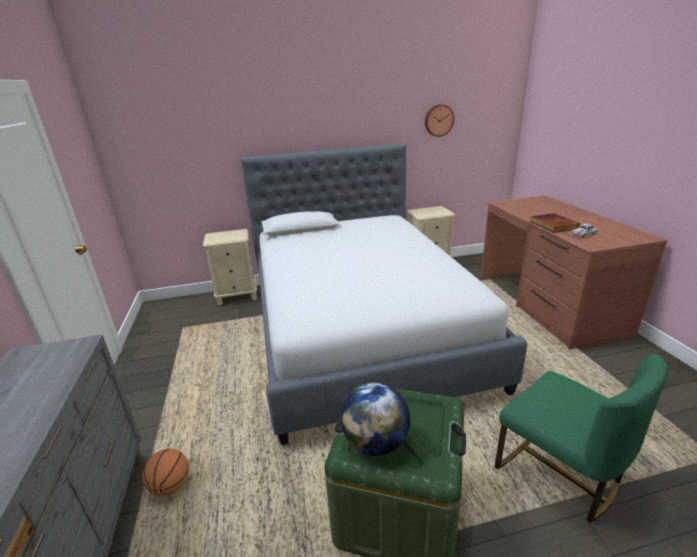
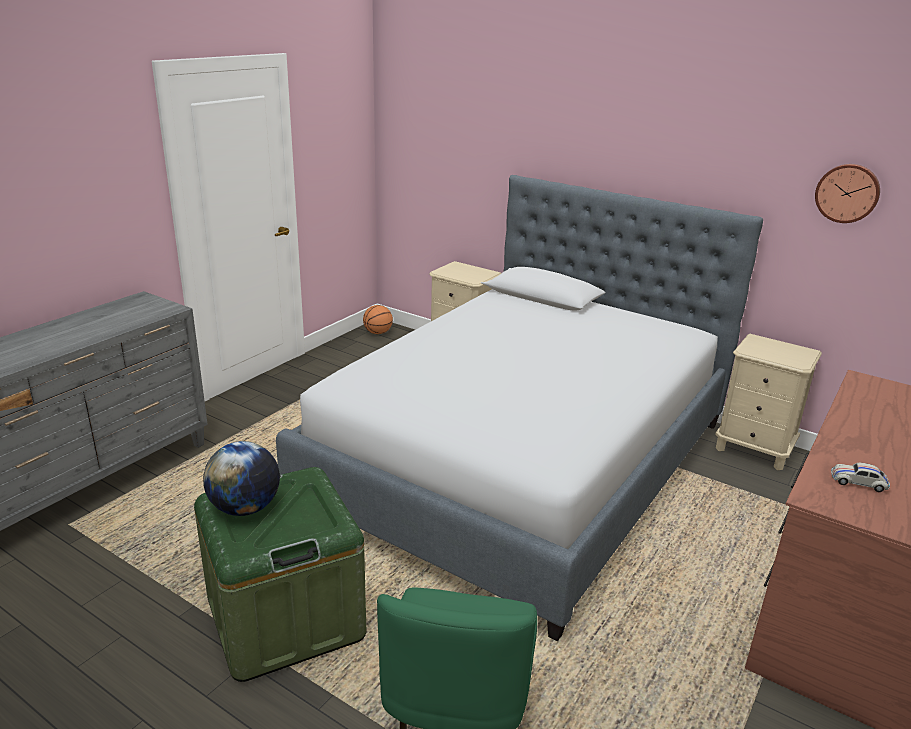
camera: 45 degrees right, 0 degrees up
(171, 486) = (191, 476): basketball -> basketball (378, 333)
(552, 225) = (847, 447): book -> none

